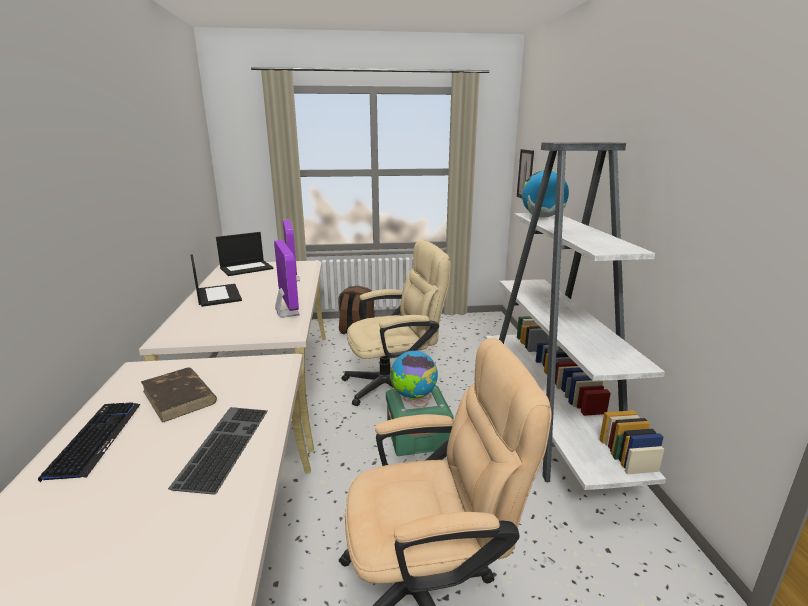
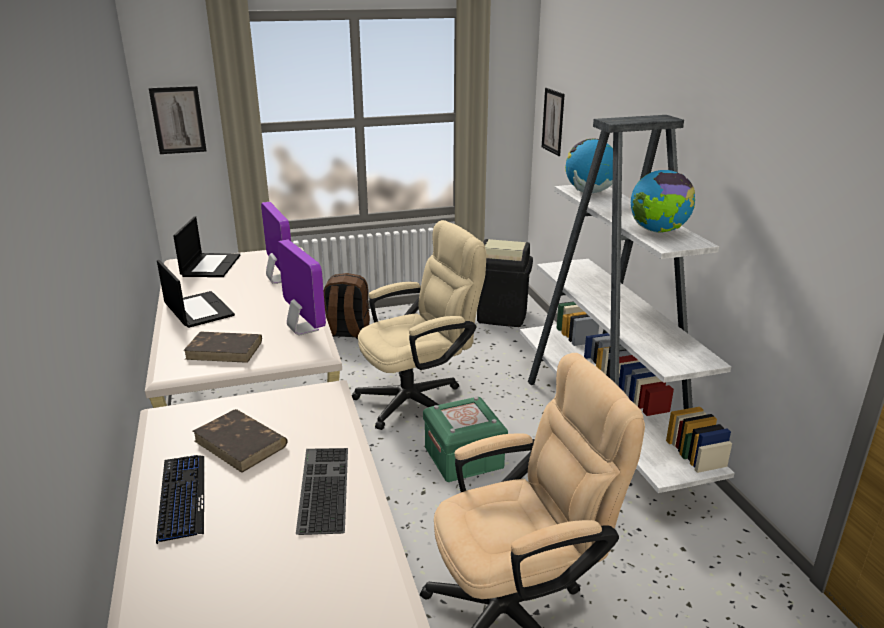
camera: 10 degrees left, 5 degrees up
(218, 323) = (225, 350): none -> brown book
(241, 165) = (178, 120): none -> picture
(247, 268) = (210, 265): laptop -> laptop turned 45 degrees counterclockwise
(413, 395) = (458, 412): globe -> globe (658, 231)
(479, 328) = (502, 316): none -> black trash can

